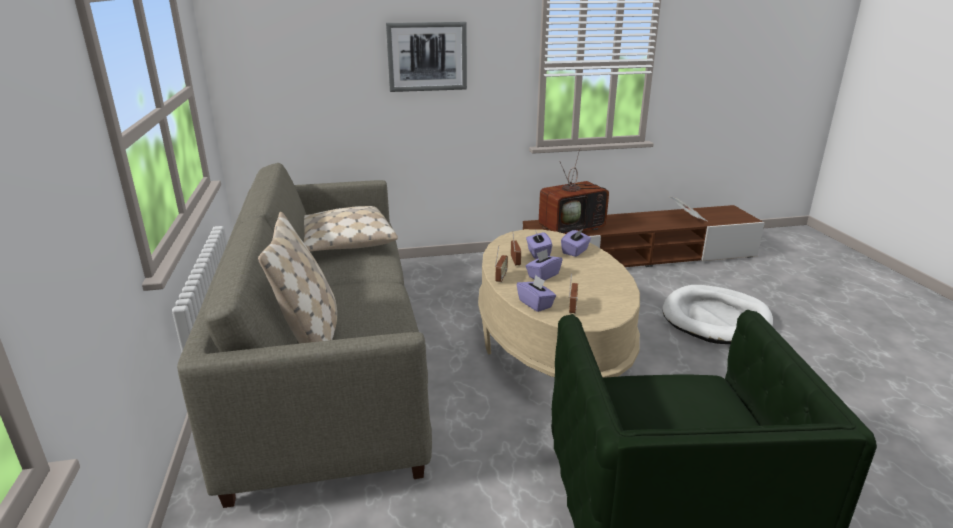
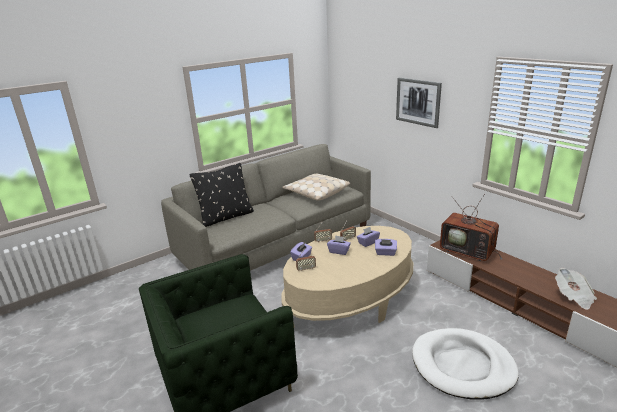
camera: 65 degrees right, 0 degrees up
(310, 335) = (226, 217): beige pillow -> black pillow

